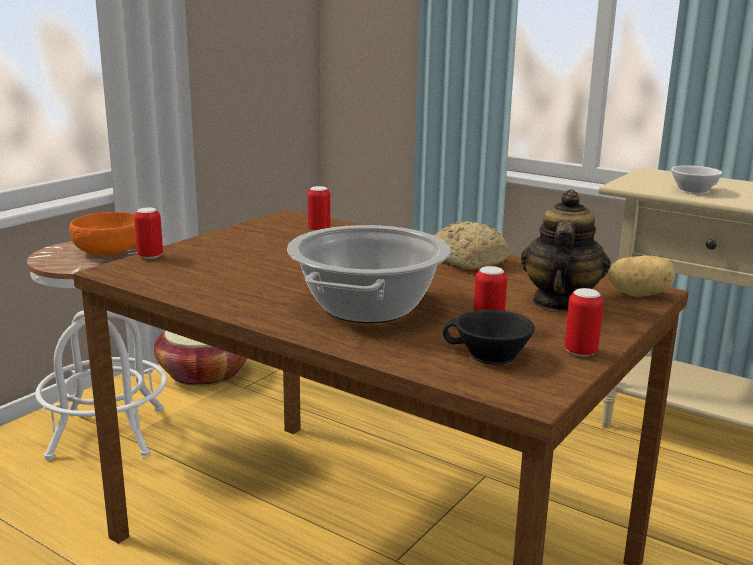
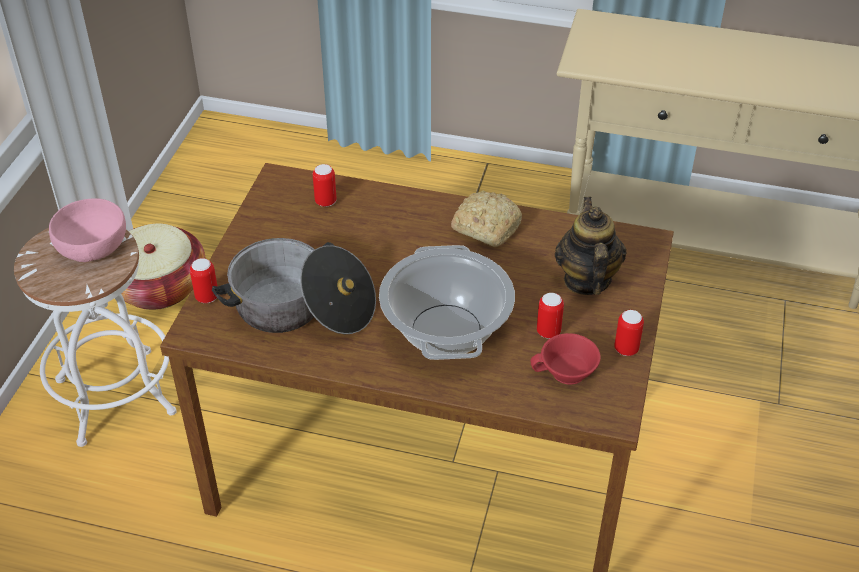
camera: 20 degrees left, 25 degrees up
(110, 251) = (93, 246): orange bowl -> pink bowl
(230, 274) = (301, 309): none -> cooking pot
(489, 355) = (566, 373): black cup -> red cup
(639, 294) = (639, 248): potato -> none
(693, 190) = (641, 60): white cup -> none

